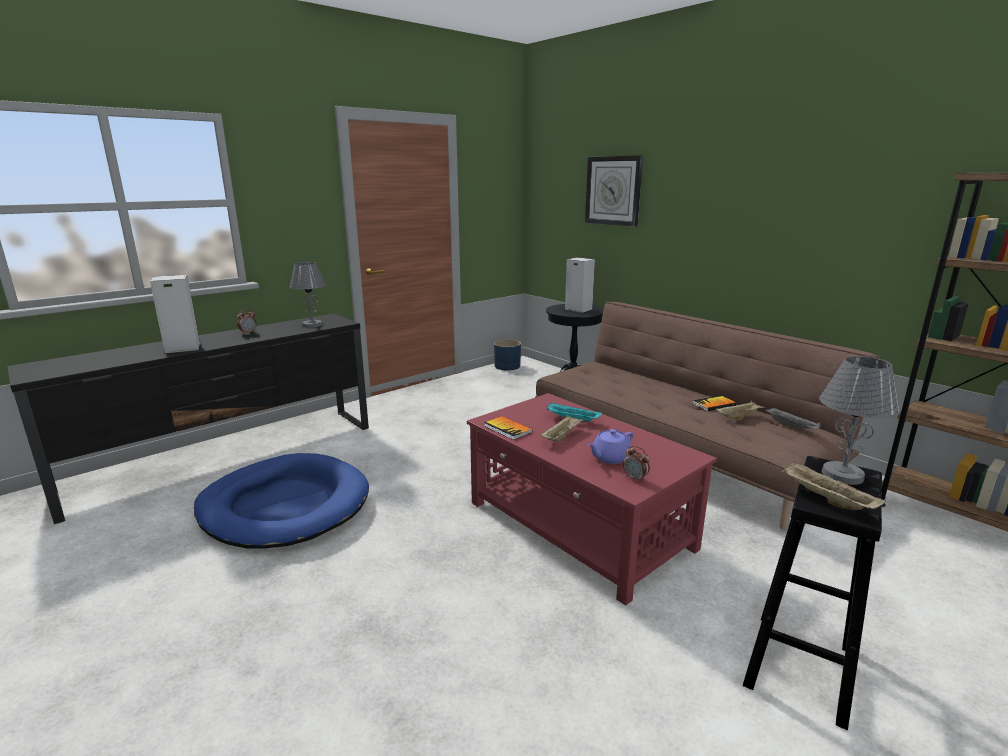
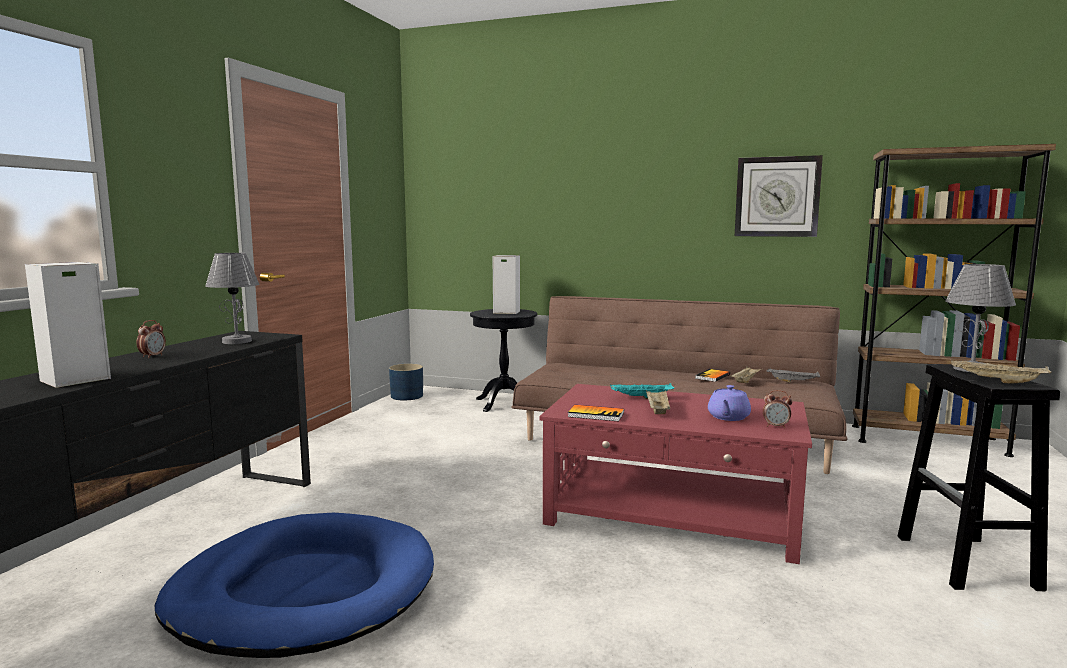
camera: 30 degrees left, 10 degrees down
(613, 190) = (527, 183): wall clock -> wall clock (777, 197)

